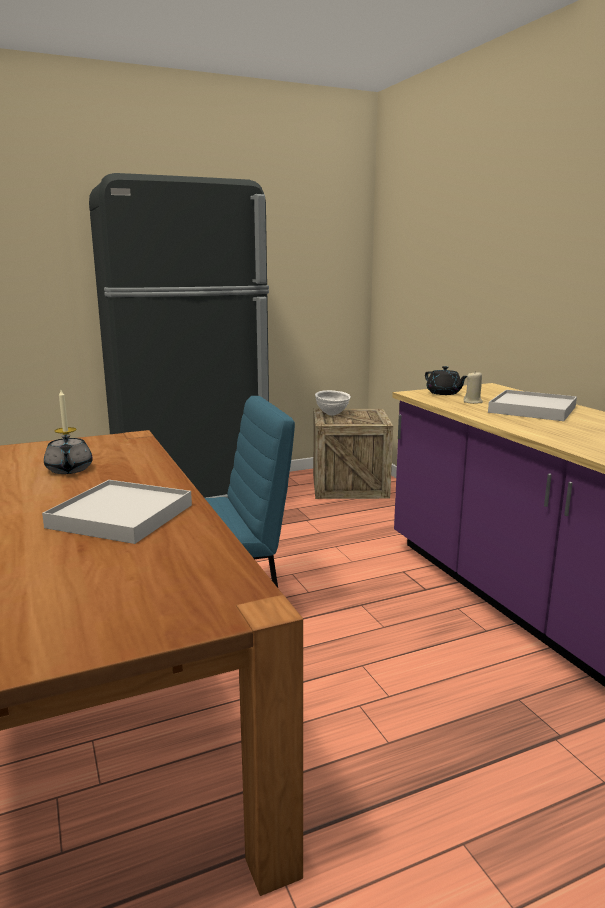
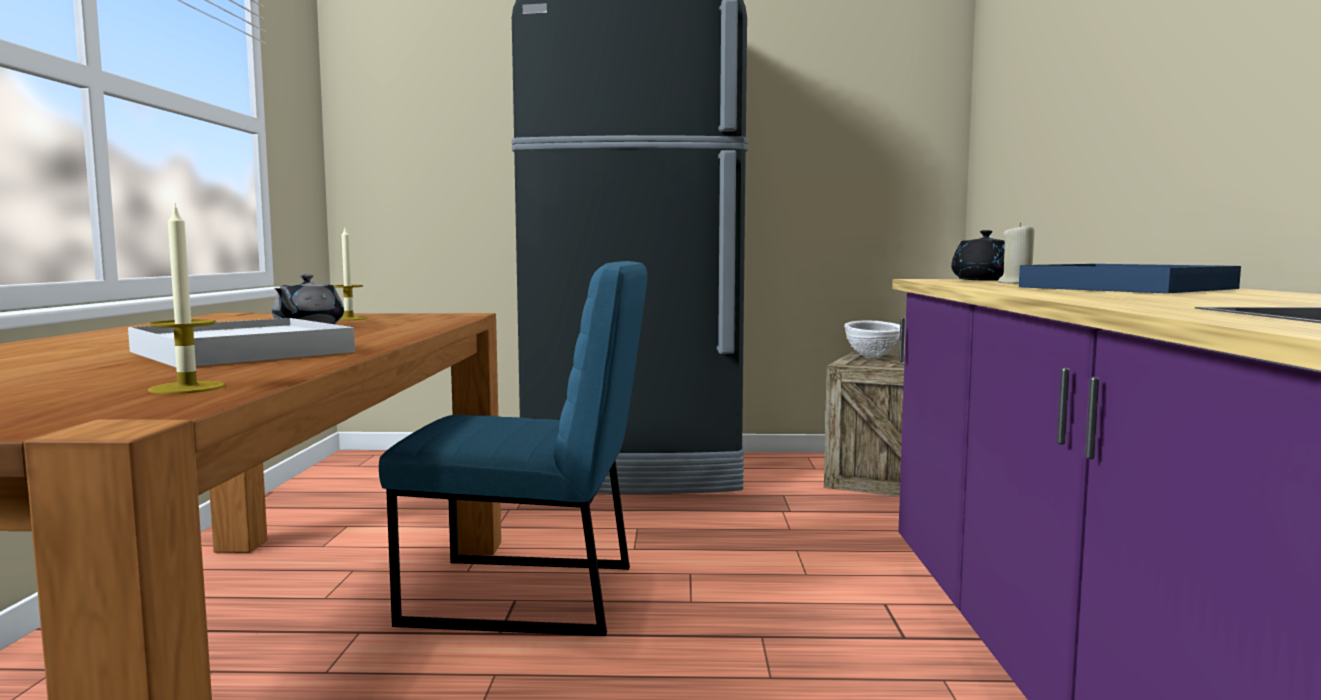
camera: 25 degrees right, 10 degrees down
(202, 565) = (187, 388): none -> candle
(532, 409) = (1125, 288): white tray -> blue tray

